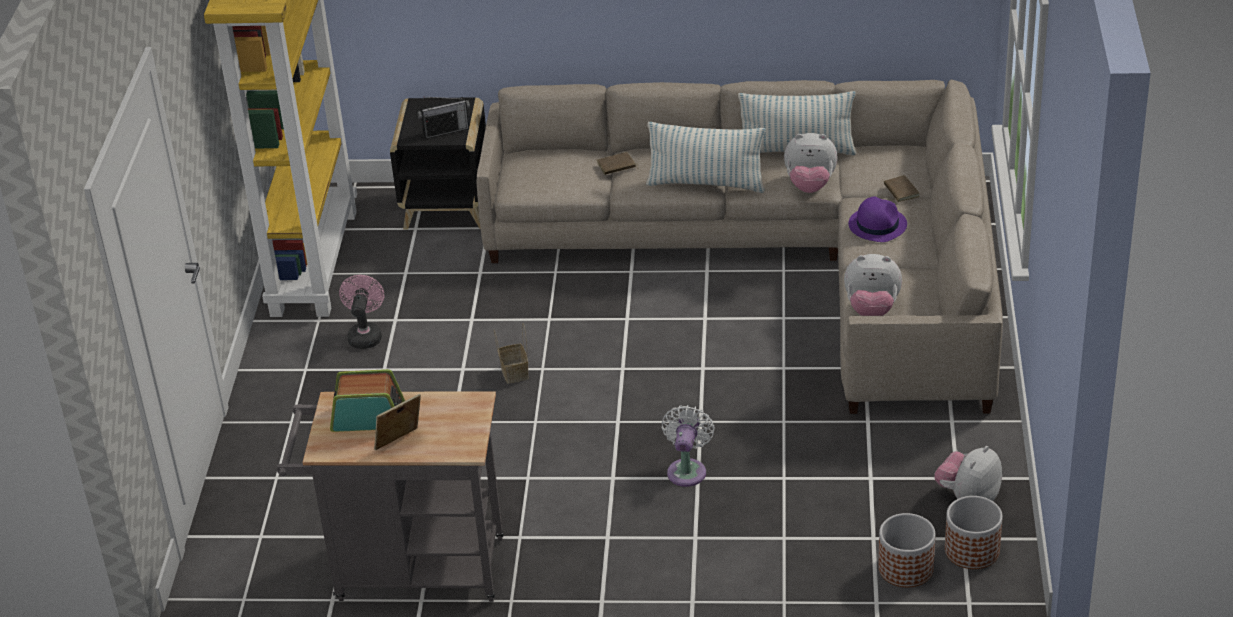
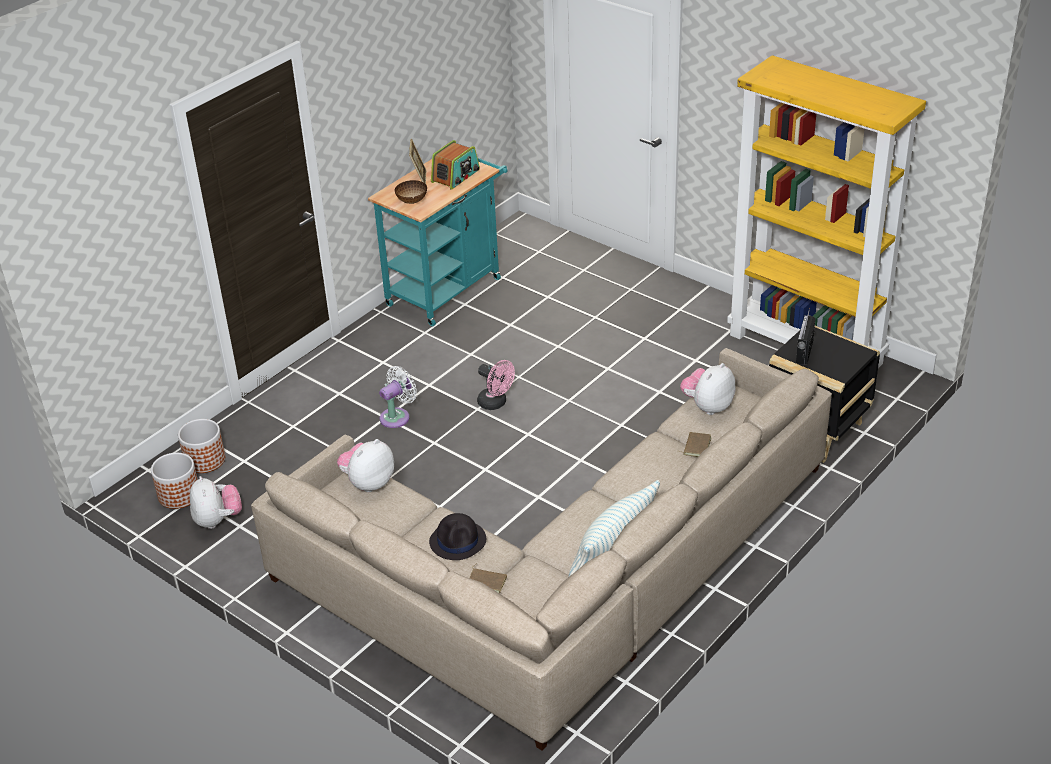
camera: 125 degrees right, 0 degrees up
(365, 335) = (691, 343): pink fan -> pink fan (496, 403)
(409, 570) = (448, 288): grey cart -> turquoise cart
(460, 420) = (411, 201): none -> bowl
(513, 372) = (579, 387): basket -> none
(687, 470) = (397, 416): white fan -> white fan turned 90 degrees counterclockwise
(706, 184) = (621, 482): pillow -> none
(810, 185) = (553, 535): plush toy -> plush toy (707, 406)
(877, 224) = (458, 541): purple hat -> black hat

